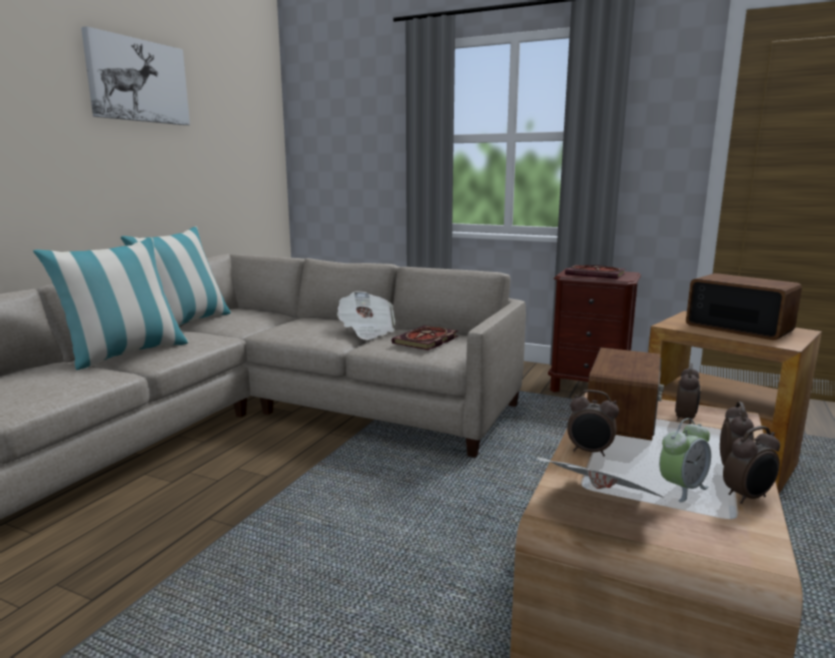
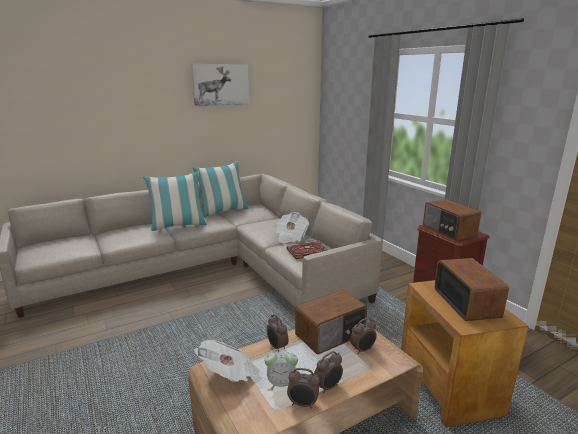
camera: 35 degrees right, 5 degrees up
(597, 274) = (448, 231): book -> radio

